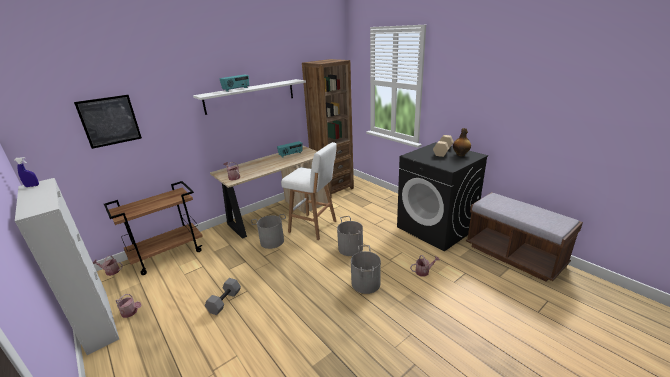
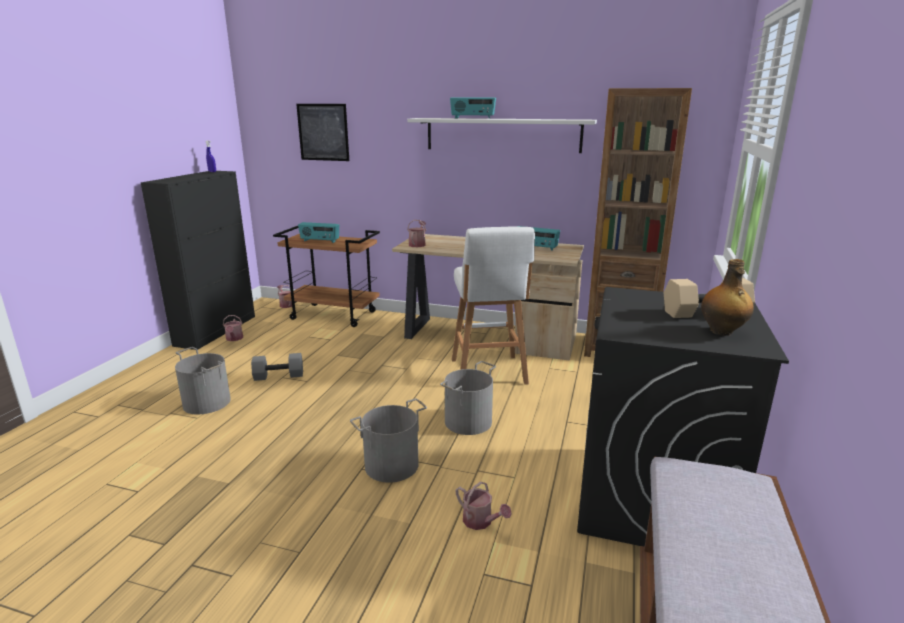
camera: 55 degrees right, 5 degrees down
(97, 320) = (216, 330): white cabinet -> black cabinet
(147, 206) = (319, 241): none -> radio
(272, 241) = (418, 357): grey bucket -> grey bucket (207, 402)

